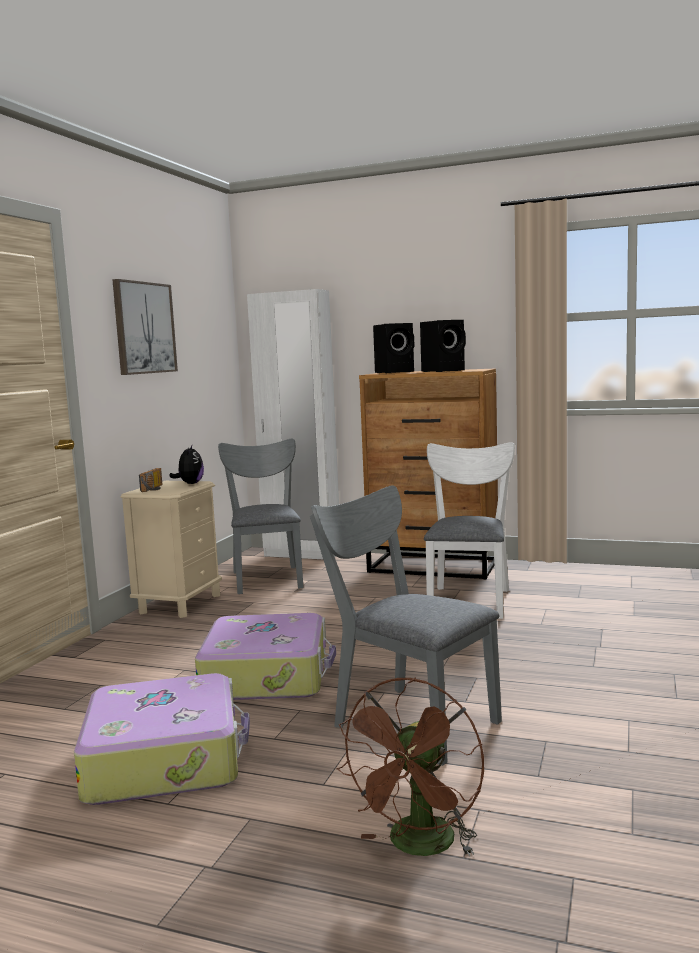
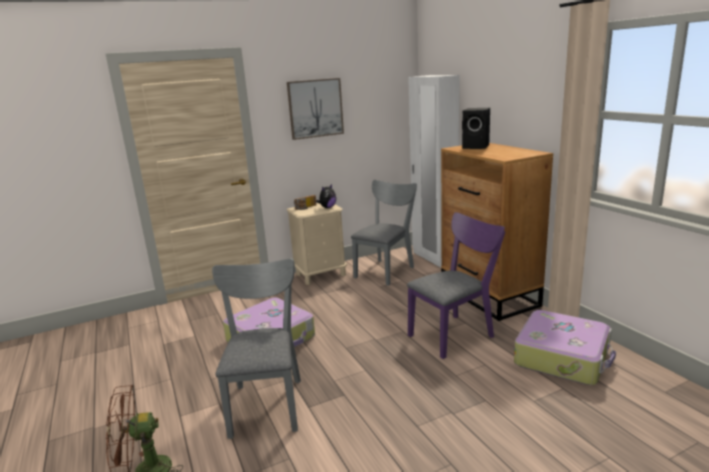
camera: 45 degrees right, 10 degrees up
(165, 758) = (169, 366): suitcase -> suitcase (562, 357)
(444, 371) = (497, 153): black speaker -> none
(470, 599) = (455, 333): white chair -> purple chair

